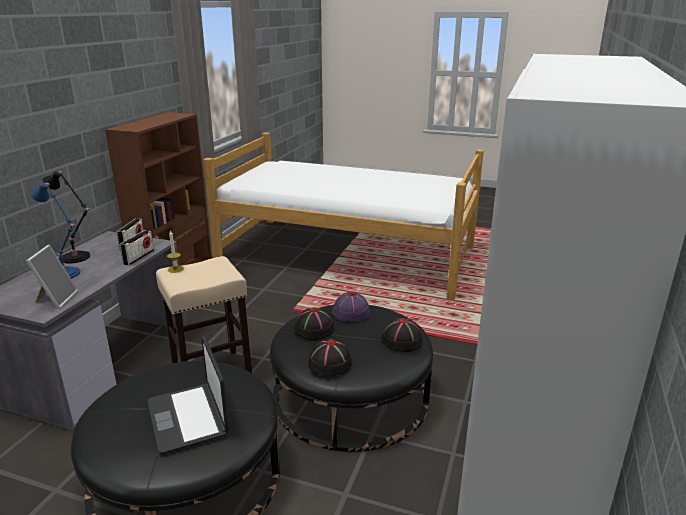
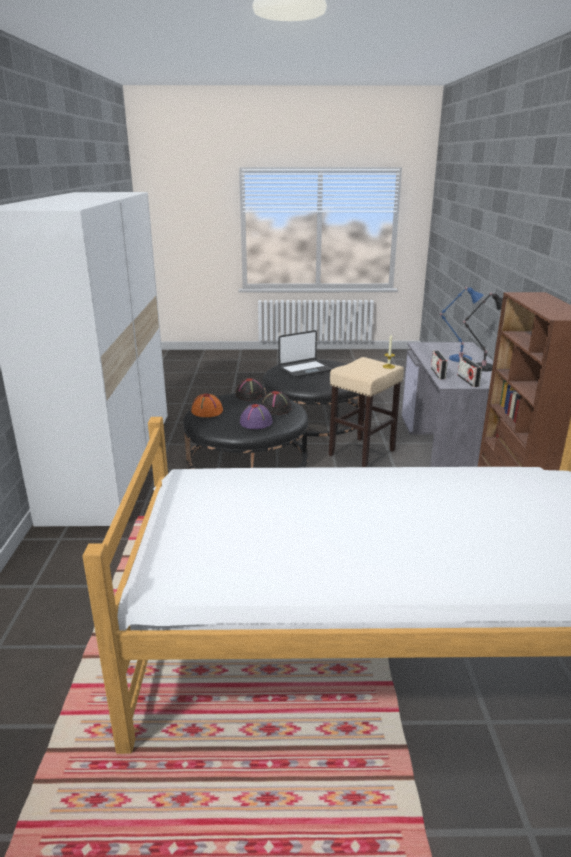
camera: 160 degrees right, 0 degrees up
(56, 299) = (428, 349): picture frame -> none
(189, 417) = (305, 369): laptop -> laptop turned 105 degrees clockwise
(402, 341) = (206, 411): black hat -> orange hat

